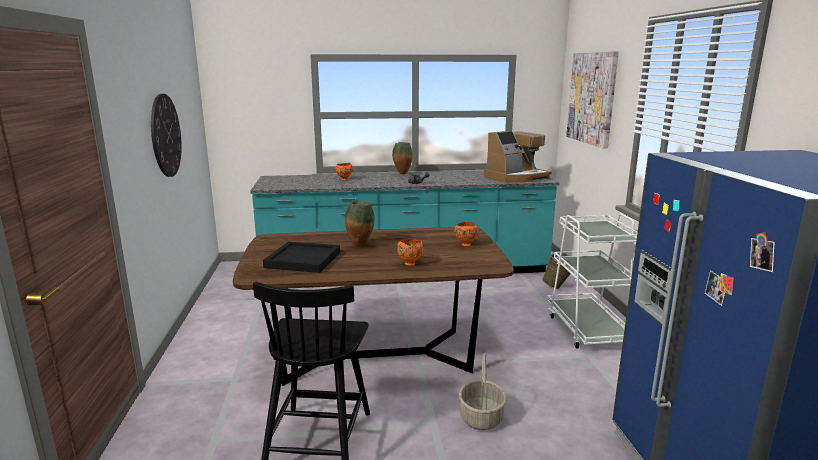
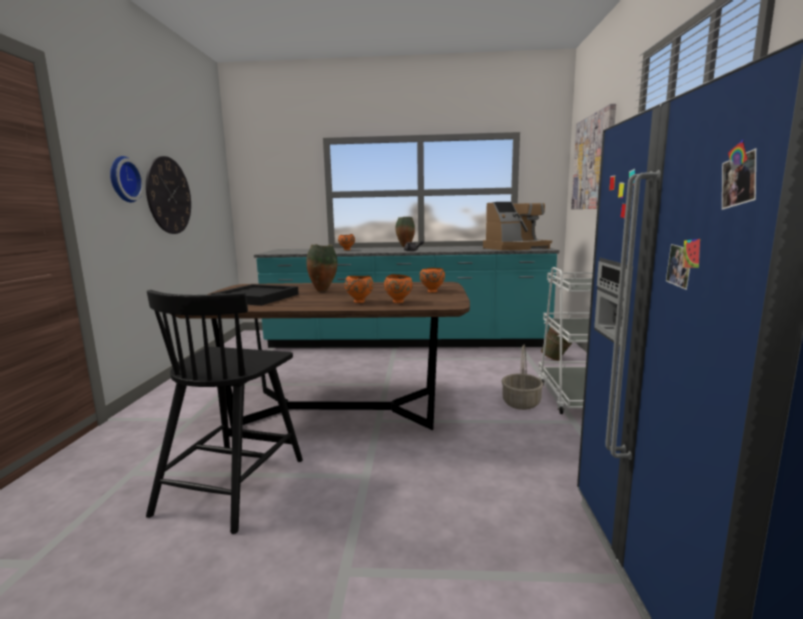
camera: 10 degrees right, 5 degrees down
(137, 132) = (123, 179): none -> wall clock
(447, 263) = (399, 302): none -> orange bowl
(481, 418) = (423, 475): basket -> basket (521, 403)

